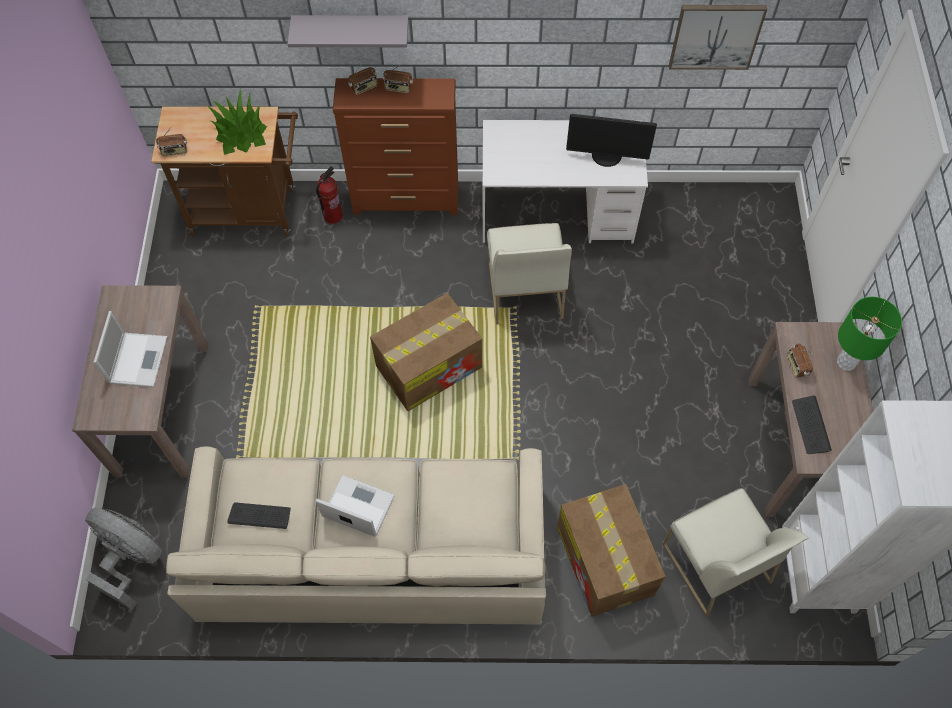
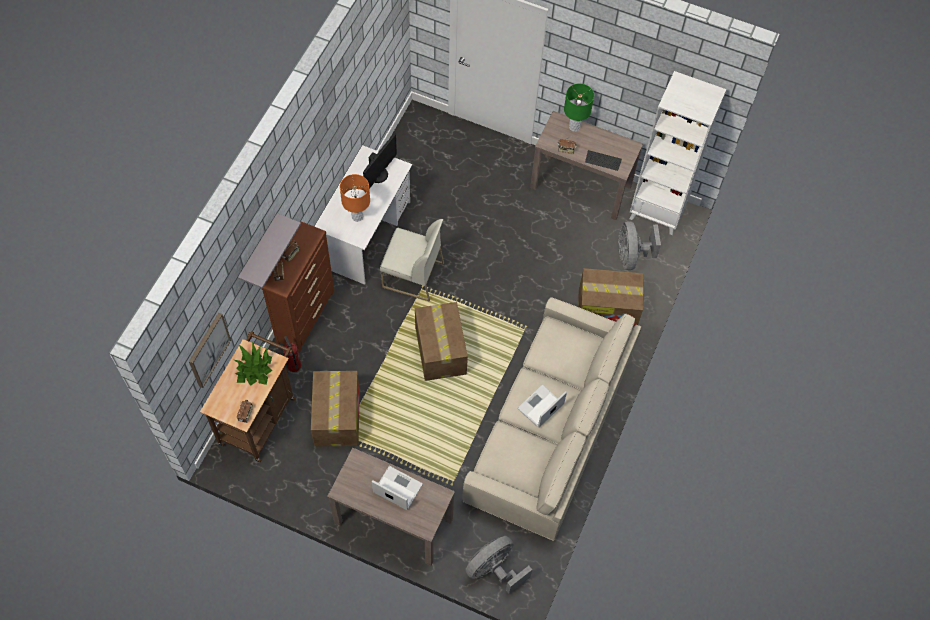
camera: 70 degrees left, 0 degrees up
(260, 516) = (523, 462): keyboard -> none
(283, 288) = (337, 416): none -> cardboard box
(527, 158) = (357, 216): none -> orange table lamp
(715, 36) = (371, 70): picture -> picture (208, 349)
(715, 563) = (631, 256): white chair -> grey fan

